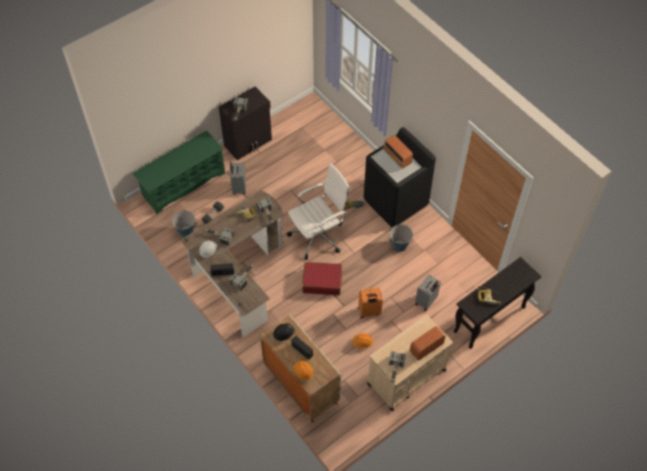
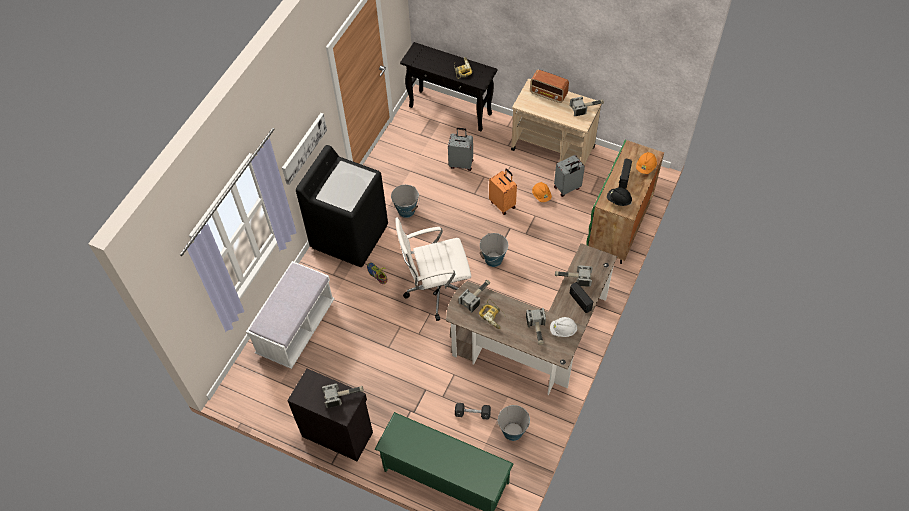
camera: 115 degrees left, 0 degrees up
(238, 188) = (415, 406): grey suitcase -> grey suitcase (567, 188)
(300, 384) = (619, 226): beige cabinet -> green cabinet
(318, 235) = (437, 289): white office chair -> white office chair turned 45 degrees counterclockwise
(322, 281) = (493, 259): red suitcase -> bucket
(337, 147) = (296, 328): none -> white bench
(397, 158) = (339, 186): radio -> none
(423, 125) = (303, 147): none -> picture

